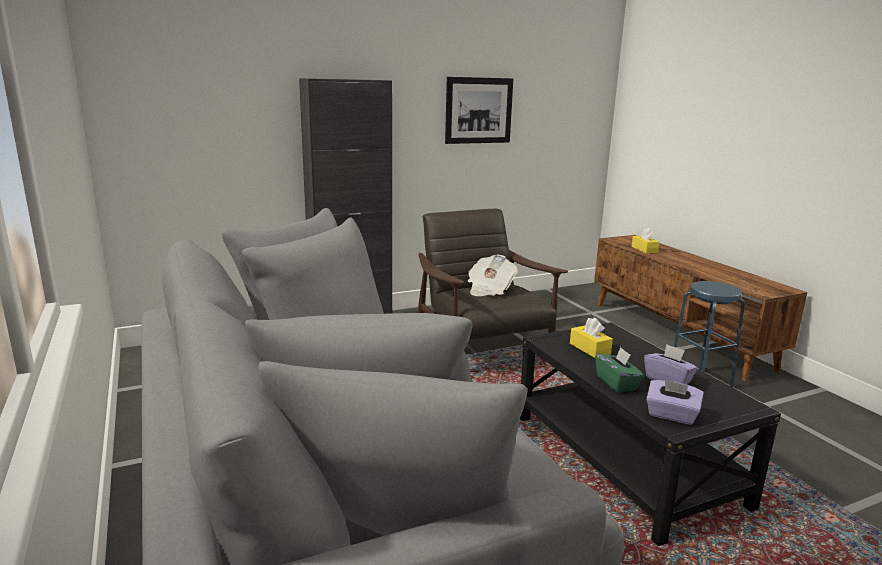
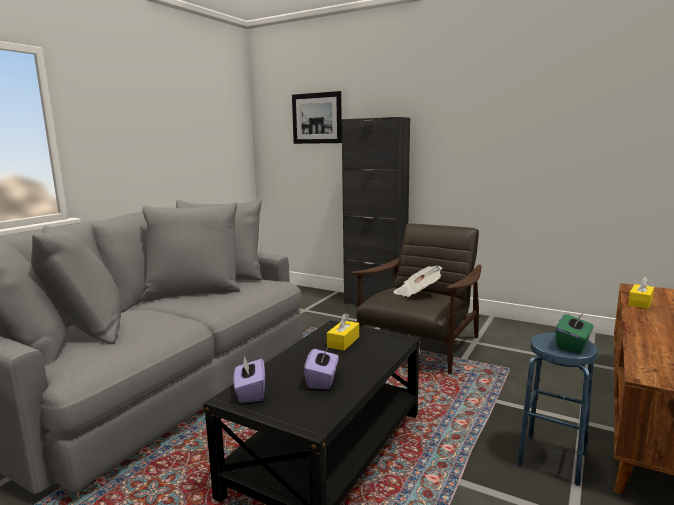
camera: 55 degrees right, 5 degrees down
(478, 110) = (506, 140): picture -> picture (316, 118)
(617, 383) = (288, 363): green tissue box -> green tissue box (573, 345)

